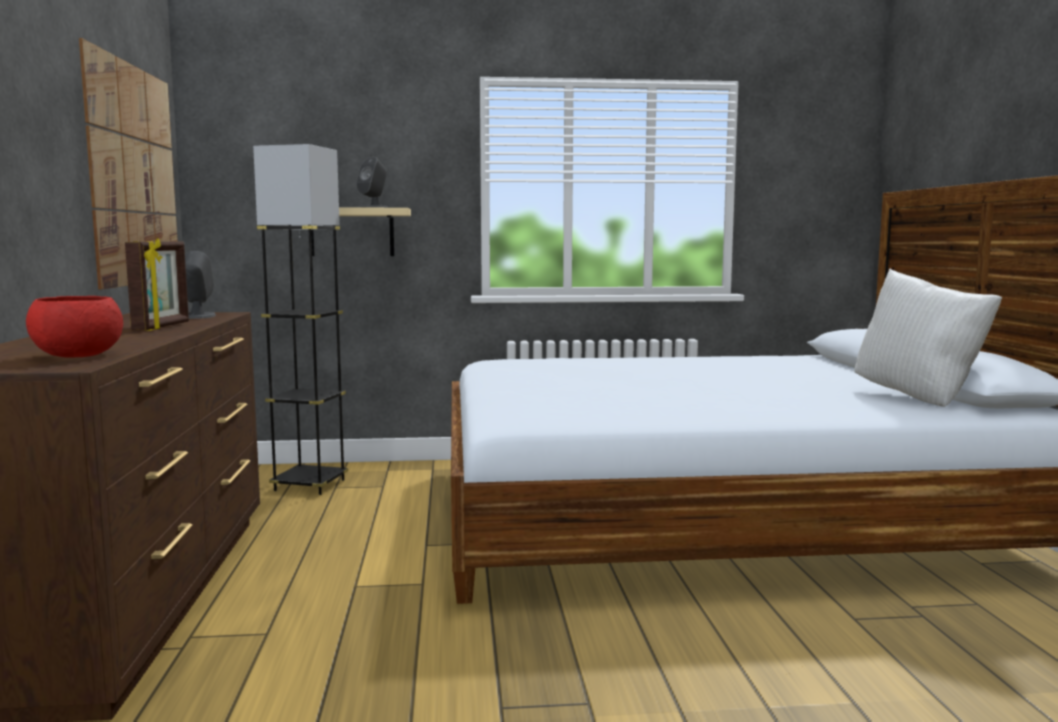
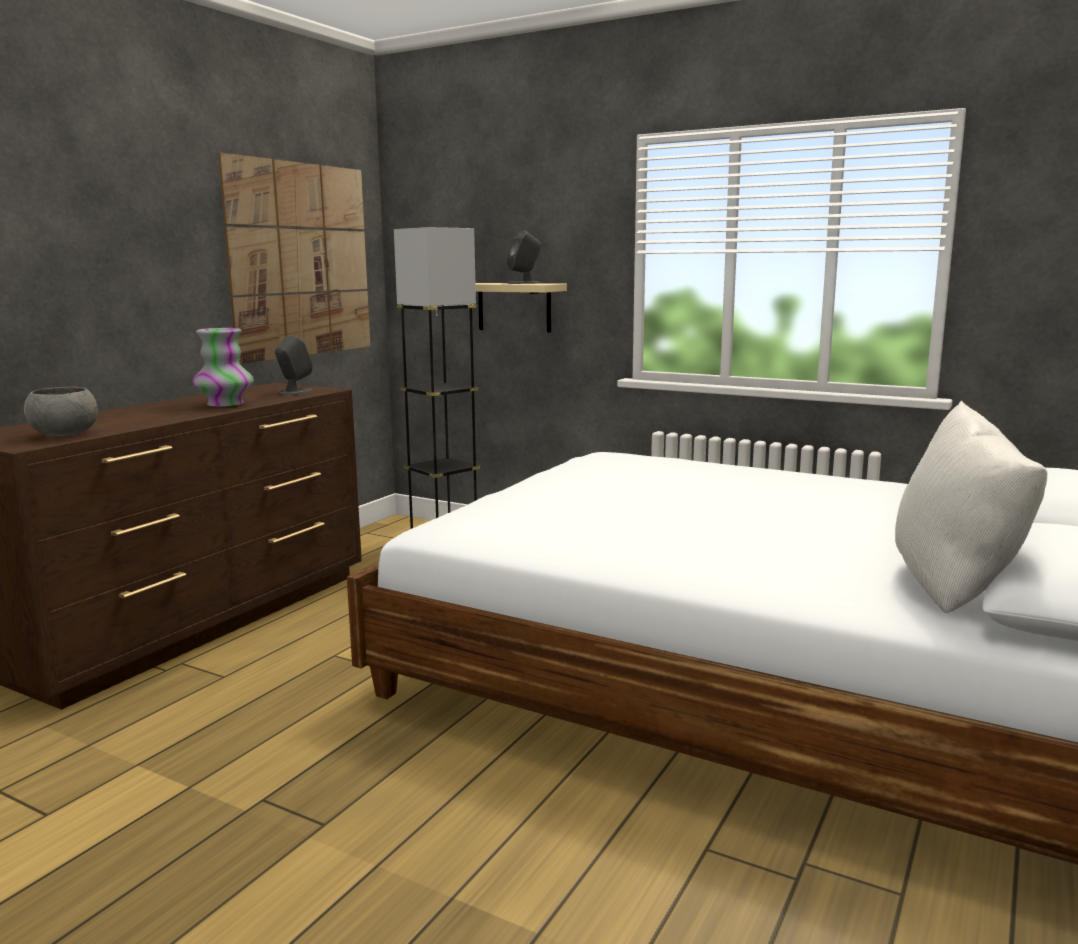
camera: 35 degrees right, 5 degrees up
(77, 356) = (64, 434): red bowl -> grey bowl
(163, 327) = (225, 404): picture frame -> vase

